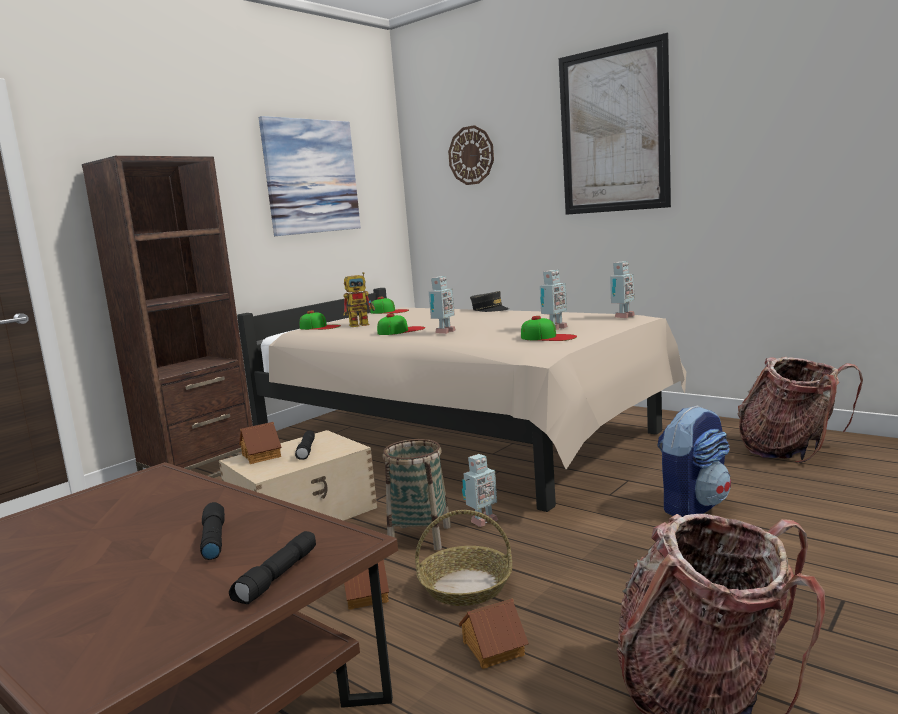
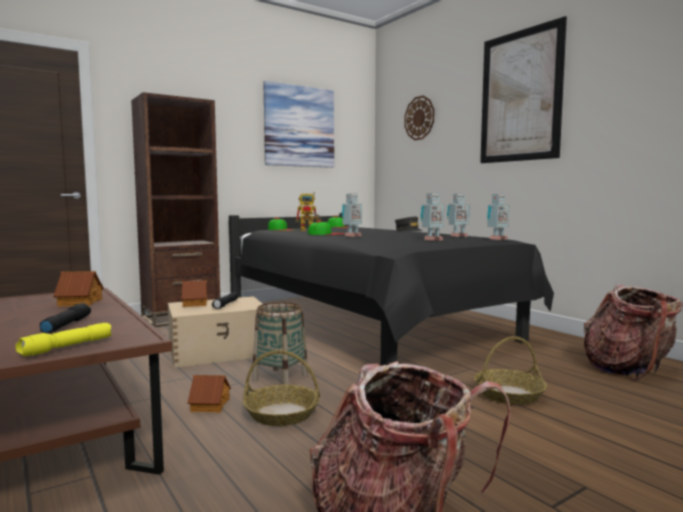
camera: 15 degrees right, 5 degrees down
(278, 577) = (66, 347): black flashlight -> yellow flashlight
(459, 438) = (366, 324): beige bed -> black bed
(482, 521) = (333, 376): toy robot -> toy robot (457, 236)
(492, 648) = (262, 456): toy house -> toy house (79, 302)
(548, 337) = (417, 243): cap -> none
(693, 506) = (509, 394): backpack -> basket

